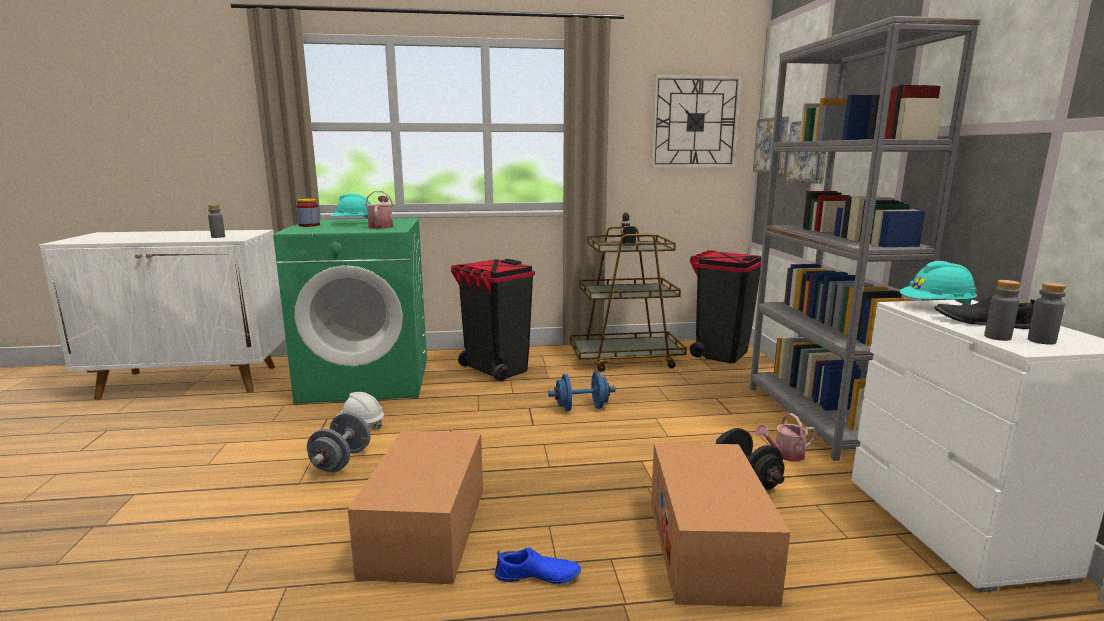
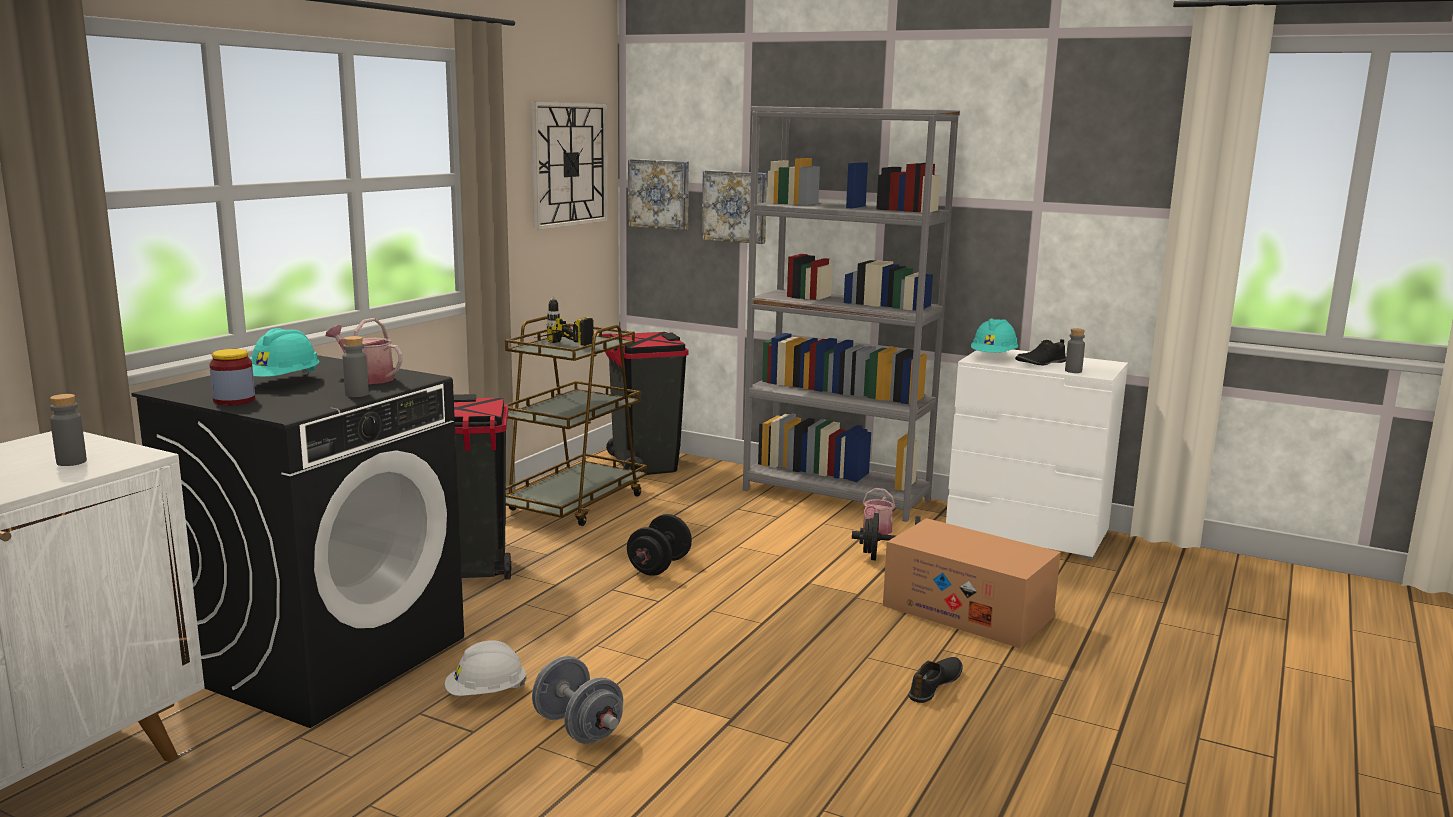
camera: 55 degrees left, 0 degrees up
(367, 379) = (323, 655): green washing machine -> black washing machine
(426, 530) = (805, 714): cardboard box -> none
(537, 576) = (935, 685): blue shoe -> black shoe
(581, 408) = (659, 566): blue dumbbell -> black dumbbell
(1041, 341) = (1090, 368): grey bottle -> grey bottle (357, 394)

